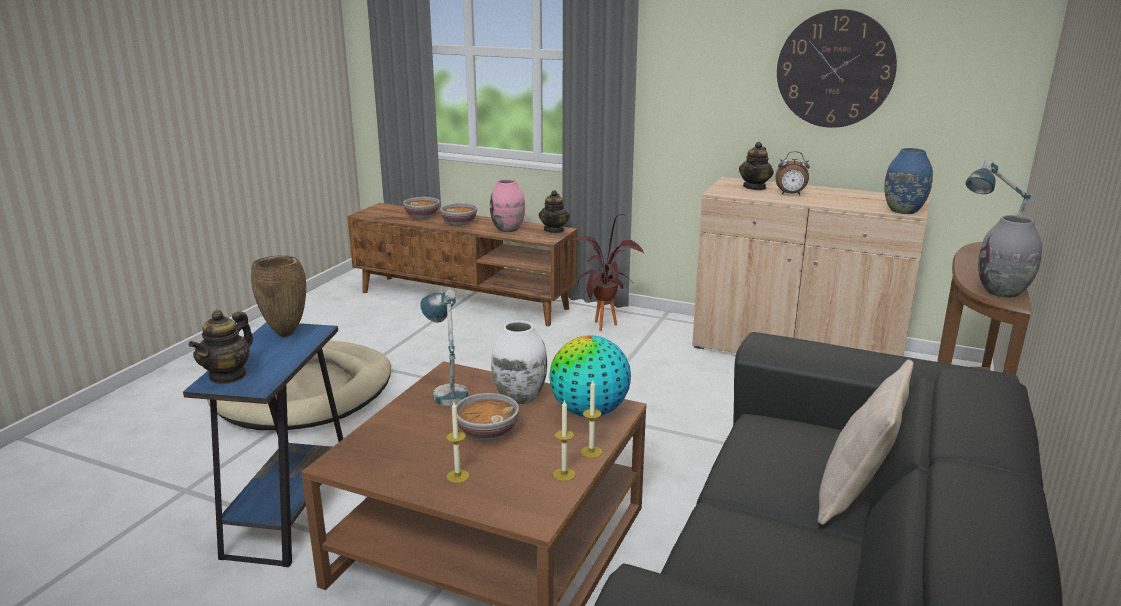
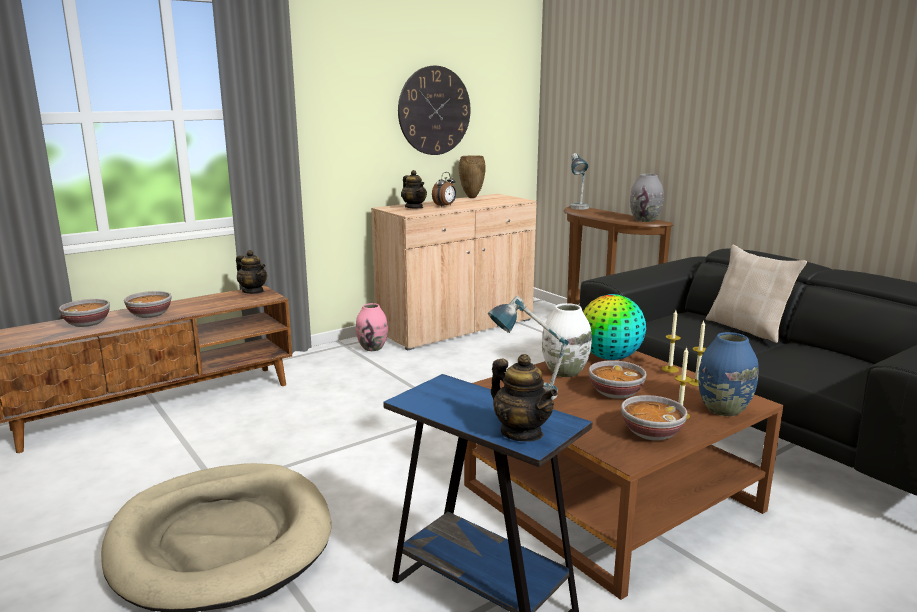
camera: 60 degrees left, 5 degrees down
(286, 334) = (436, 396): brown vase -> brown vase (471, 197)
(399, 467) = (651, 433): none -> bowl
(508, 229) = (213, 303): pink vase -> pink vase (372, 348)
(603, 328) = (327, 368): potted plant -> none
(903, 210) = (516, 200): blue vase -> blue vase (723, 410)

